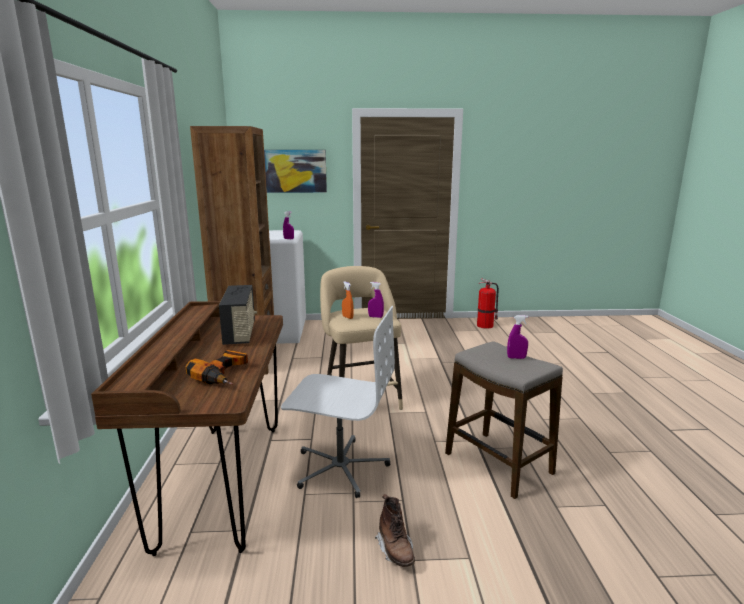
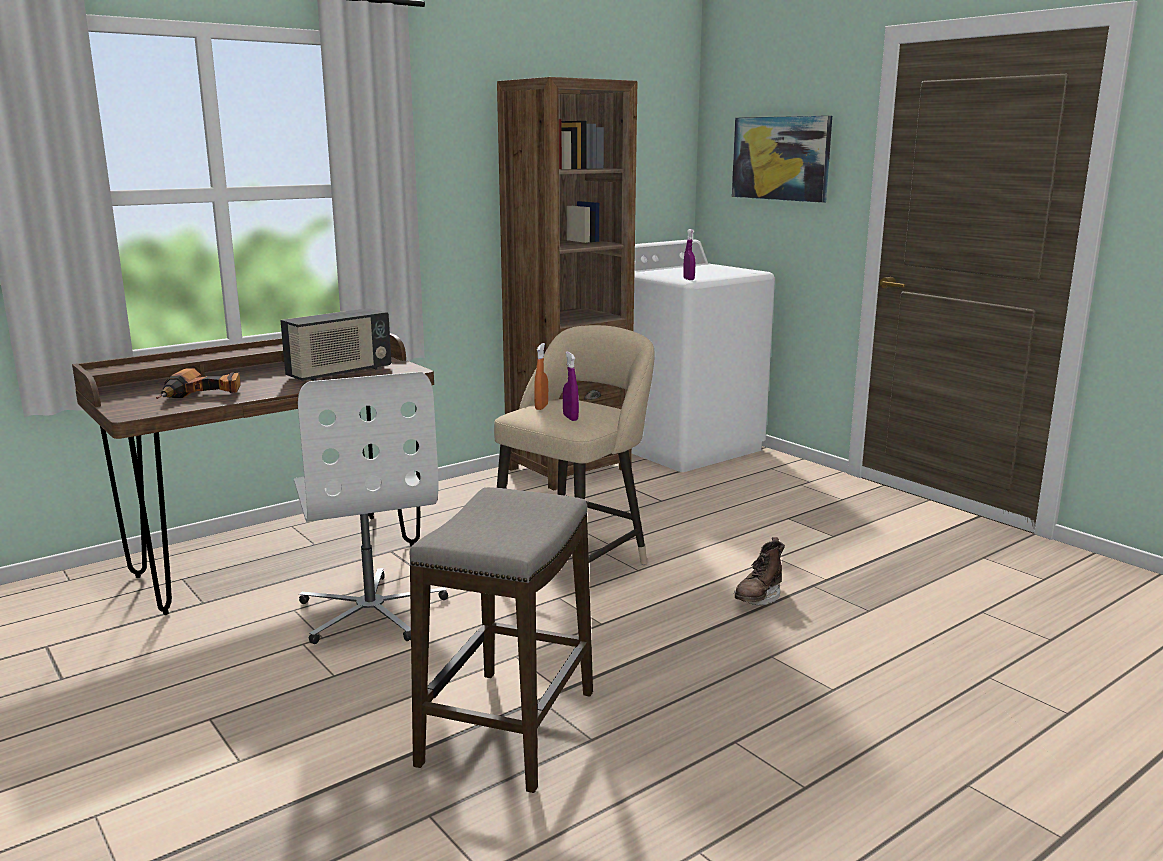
camera: 55 degrees right, 0 degrees up
(395, 550) = (222, 701): brown boot -> brown boot (758, 598)
(486, 325) = (1091, 580): fire extinguisher -> none
(516, 358) = (522, 525): purple spray bottle -> none

